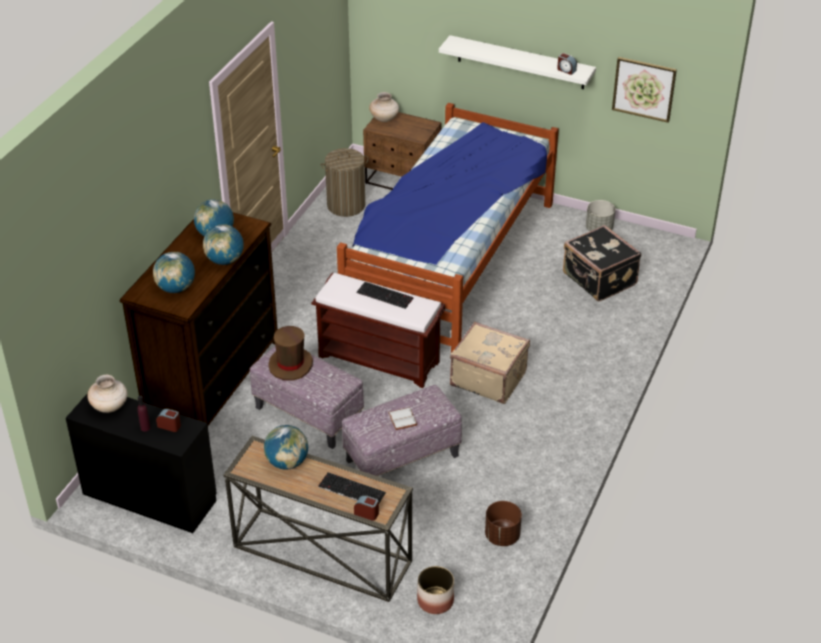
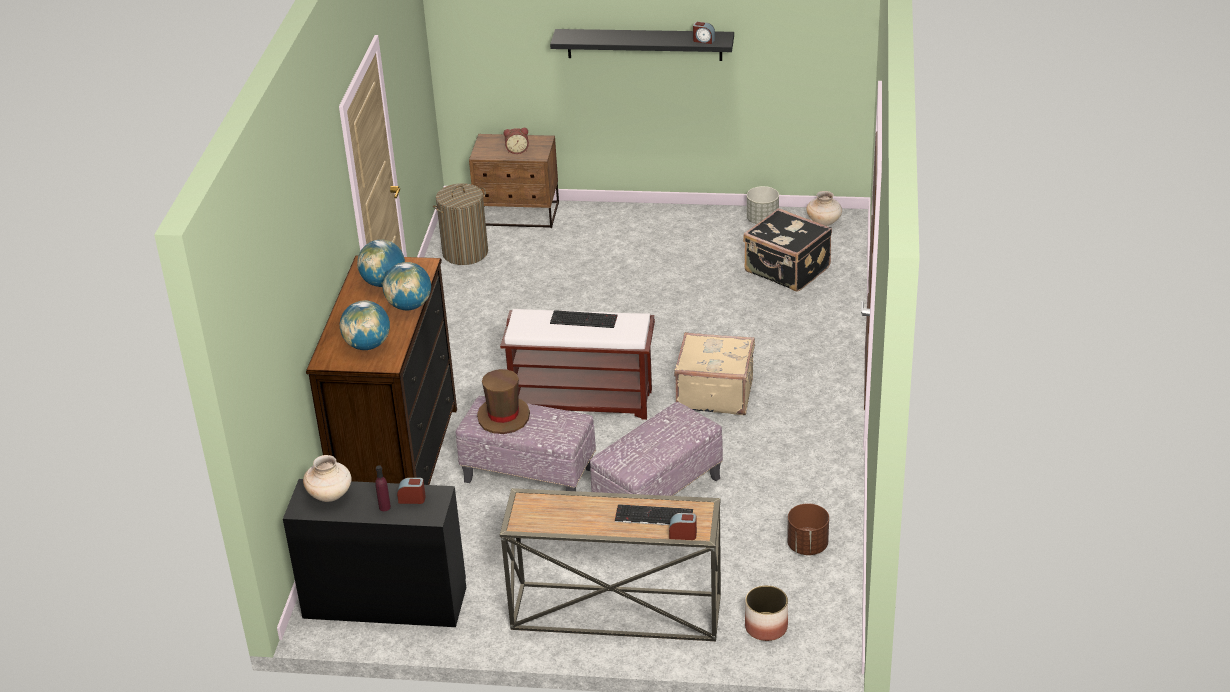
camera: 15 degrees left, 5 degrees down
(287, 462) = (566, 506): globe -> none
(384, 119) = (488, 144): beige vase -> beige vase (824, 222)
(403, 419) = (660, 443): white book -> none
(405, 129) = (517, 150): none -> alarm clock
(450, 261) = (613, 286): bed -> none
(521, 62) = (644, 44): white shelf -> black shelf
(644, 89) = (792, 46): picture -> none

